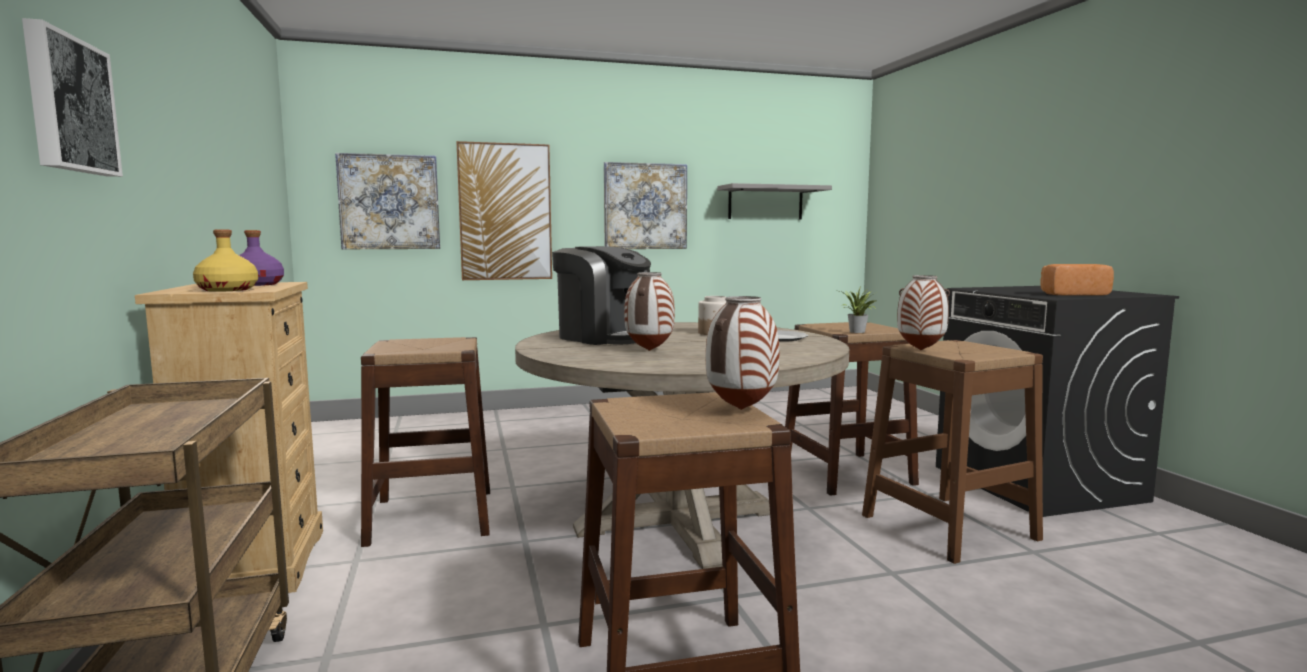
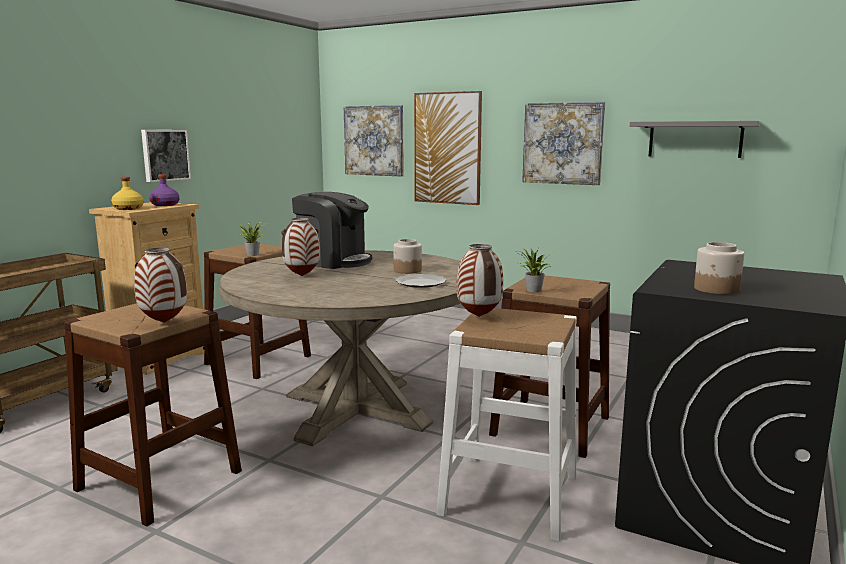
camera: 45 degrees right, 5 degrees up
(68, 105) = (44, 121): picture -> picture (165, 155)
(455, 348) = (253, 254): none -> potted plant
(605, 337) = (333, 261): coffee machine -> coffee machine turned 60 degrees counterclockwise
(948, 527) = (510, 494): brown stool -> white stool
(1072, 294) = (716, 289): bread -> jar

